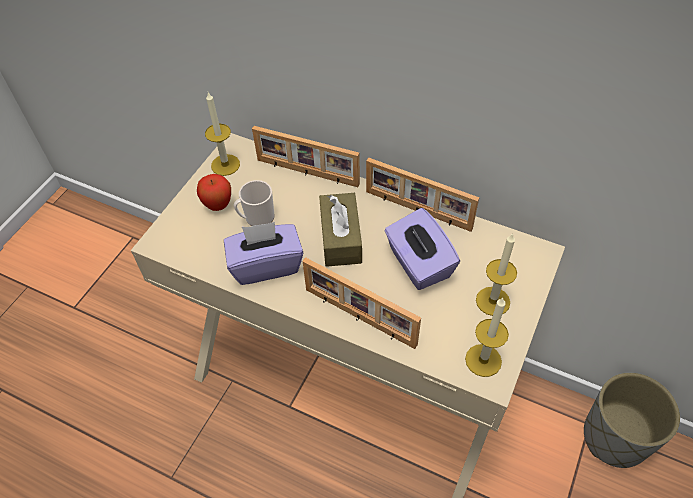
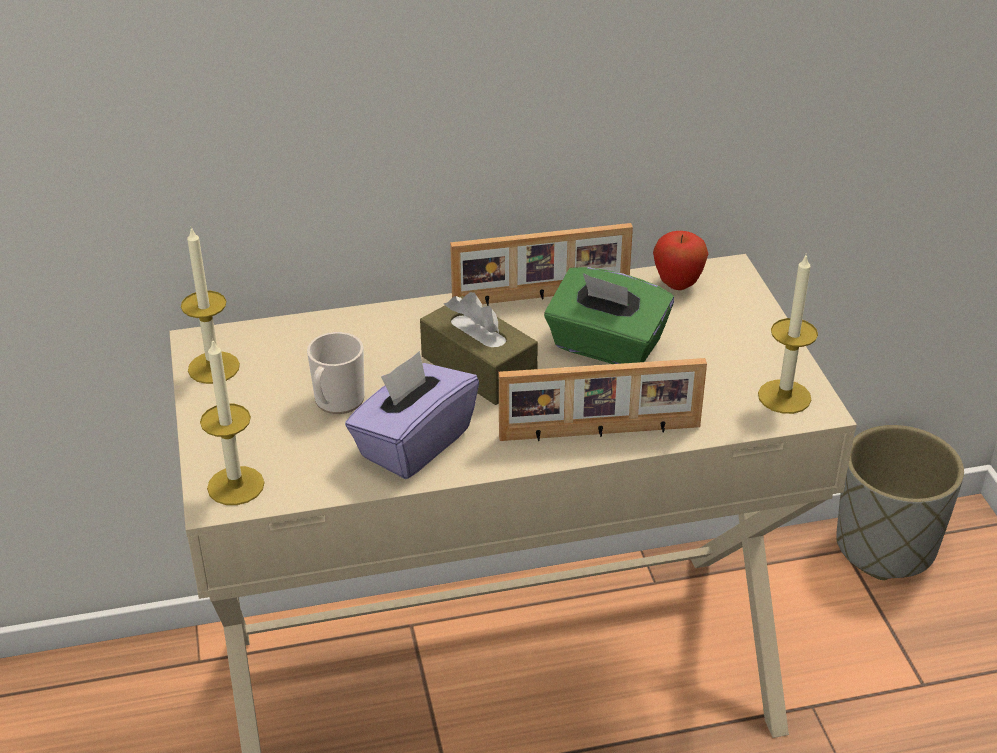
camera: 40 degrees left, 15 degrees down
(218, 205) = (260, 415): apple -> apple (677, 284)
(307, 173) = (348, 324): picture frame -> none
(418, 264) = (606, 346): purple tissue box -> green tissue box
(493, 301) = (730, 339): candle -> candle (235, 485)

